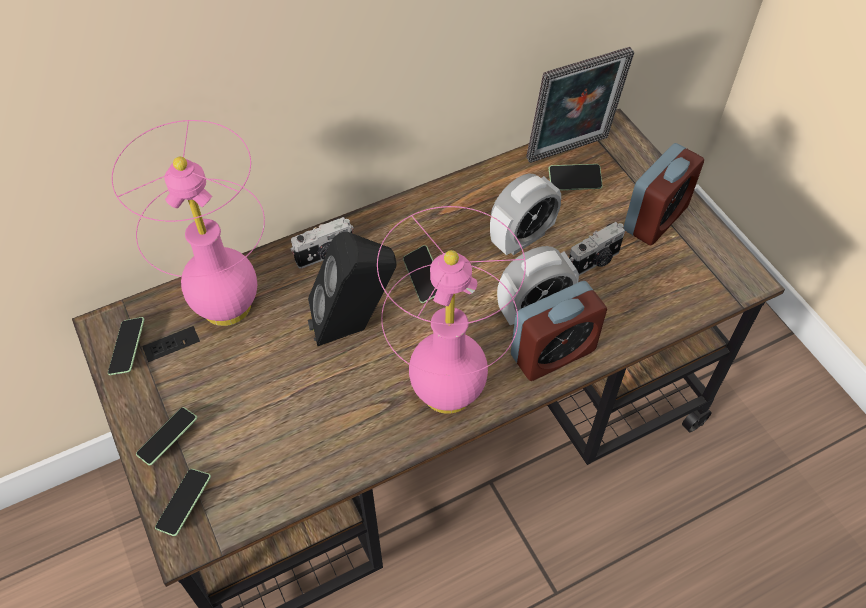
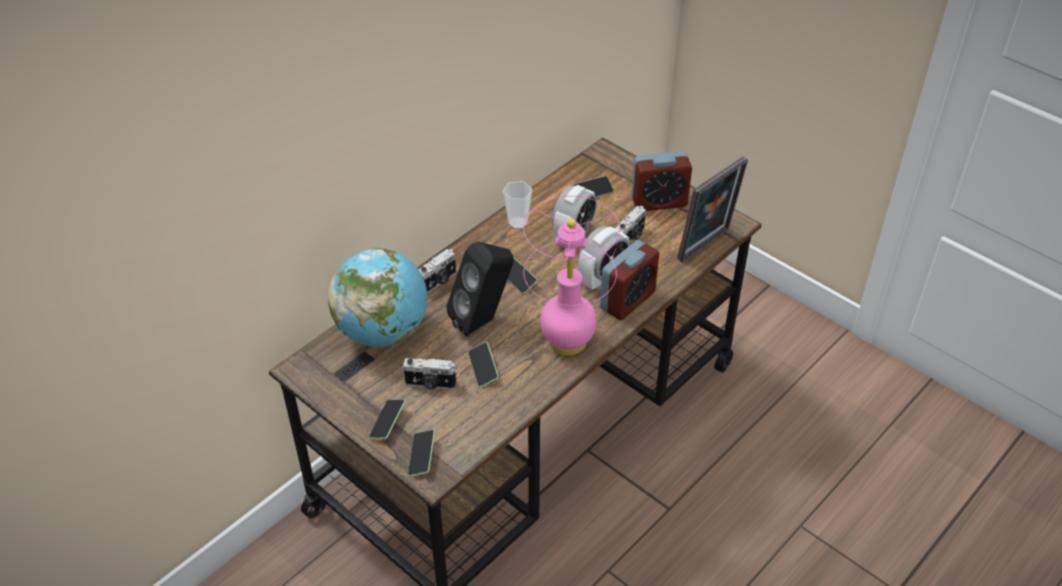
camera: 20 degrees left, 10 degrees down
(128, 350) = (325, 378): phone -> phone (483, 369)
(227, 305) = (383, 331): pink table lamp -> globe
(247, 399) = (430, 384): none -> camera
(460, 200) = (517, 223): none -> cup
(569, 151) = (580, 173): picture frame -> picture frame (706, 246)
(655, 218) = (659, 202): alarm clock -> alarm clock turned 60 degrees clockwise

